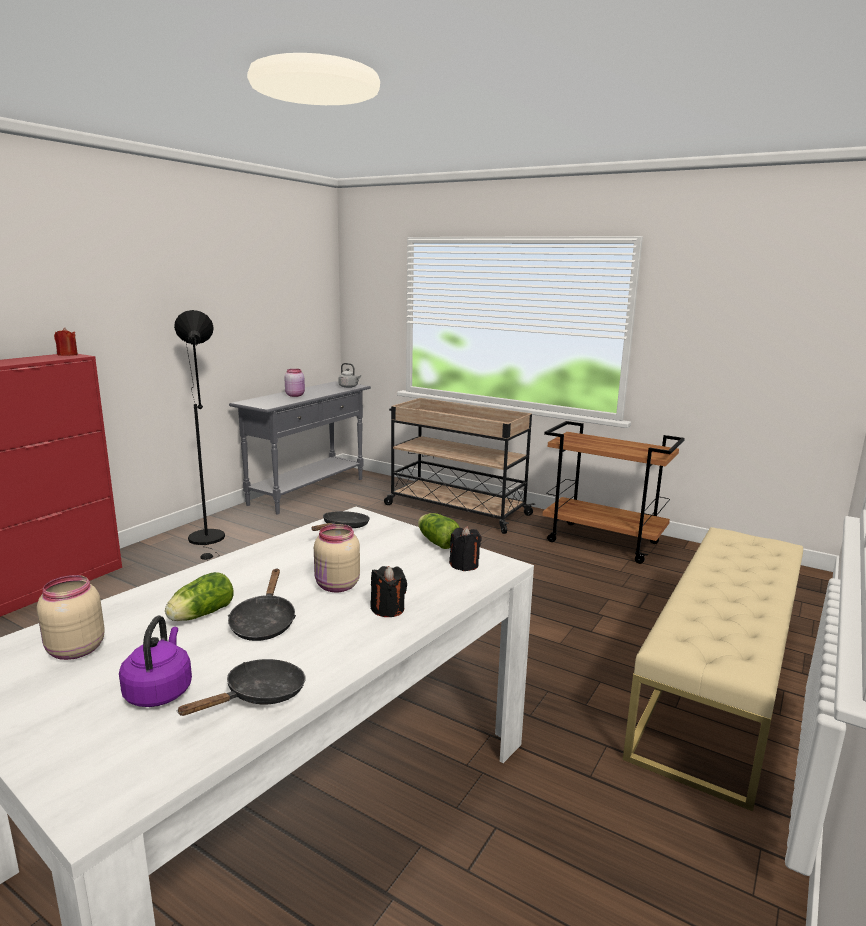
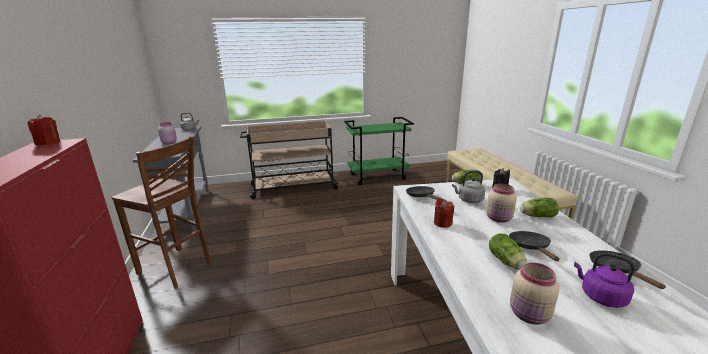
camera: 45 degrees left, 5 degrees up
(208, 540) = (177, 268): black floor lamp -> brown stool
(264, 623) = (530, 247): black frying pan -> black frying pan turned 135 degrees counterclockwise
(272, 557) = (442, 223): none -> red candle
(377, 555) = (469, 200): none -> grey kettle
(388, 609) = (536, 216): black candle -> lettuce
(604, 542) = (378, 177): brown cart -> green cart

